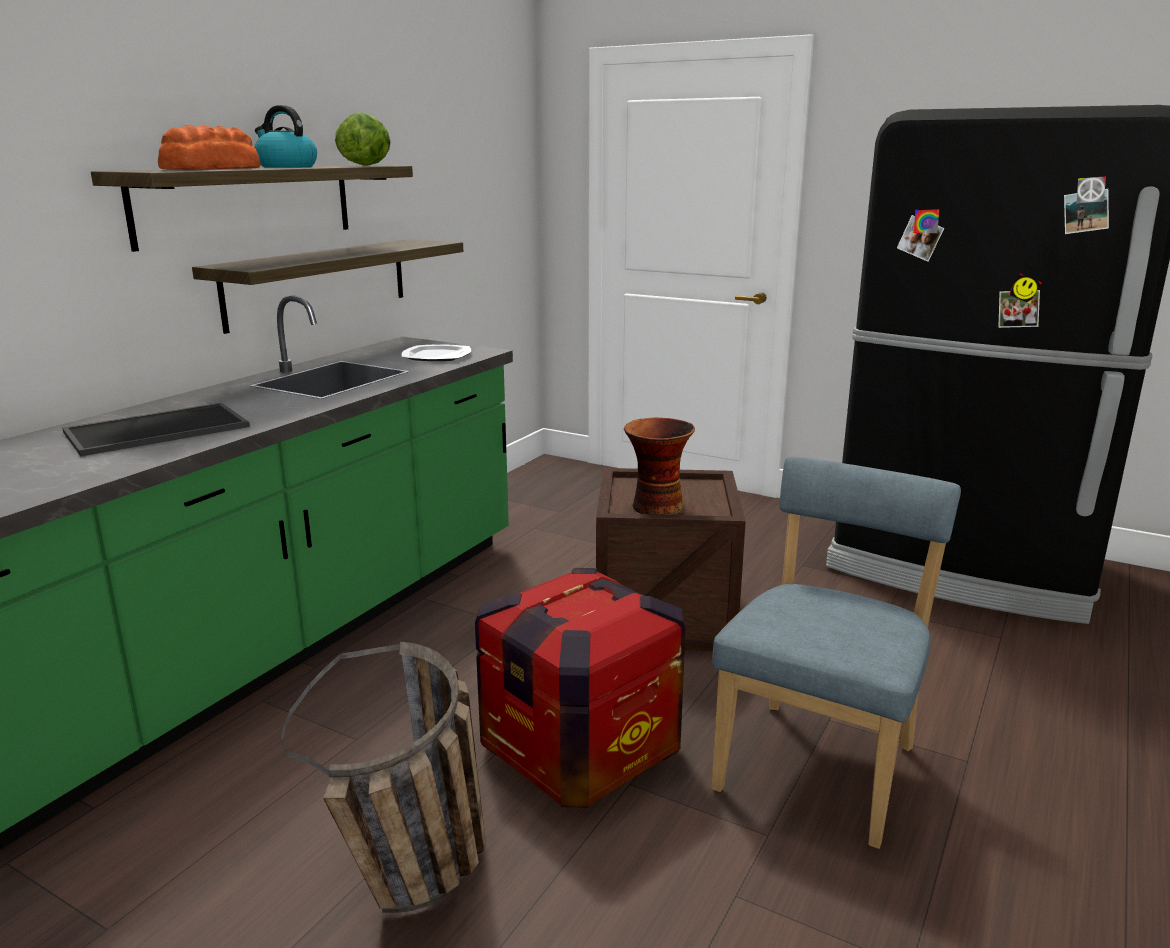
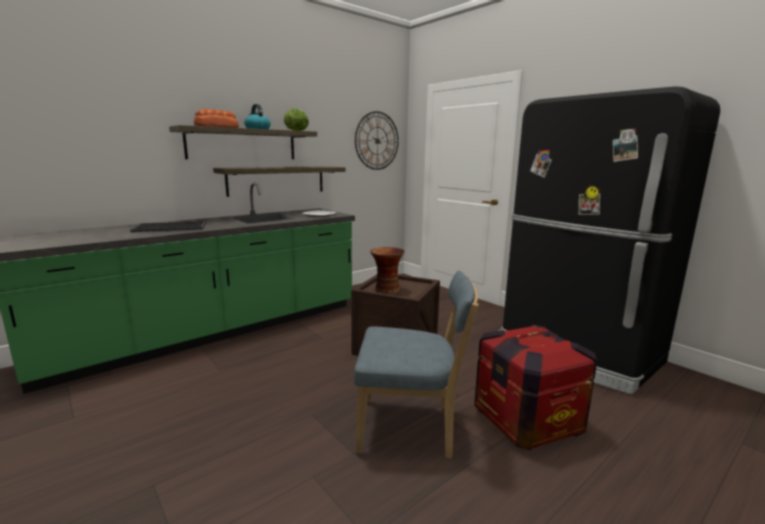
camera: 20 degrees right, 5 degrees down
(418, 883) = (189, 432): basket -> none
(491, 173) = (377, 141): none -> wall clock
(580, 751) = (303, 396): crate -> crate (527, 421)
(821, 763) = (411, 428): blue chair -> blue chair turned 45 degrees clockwise

